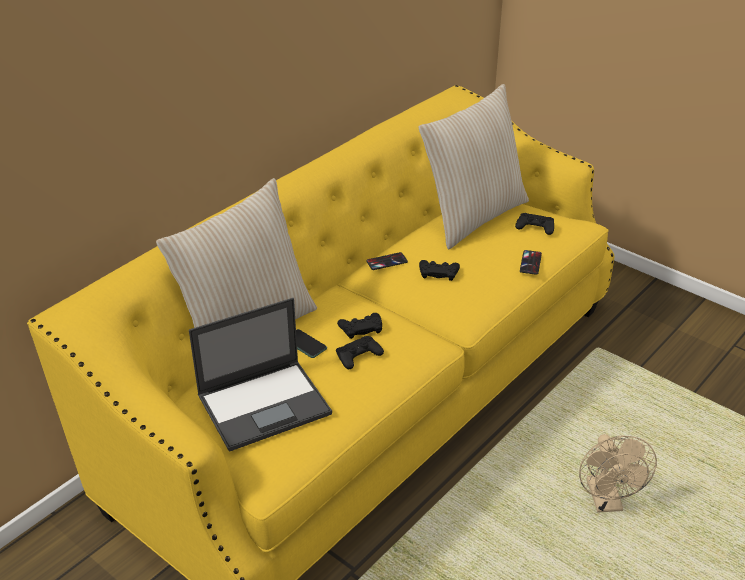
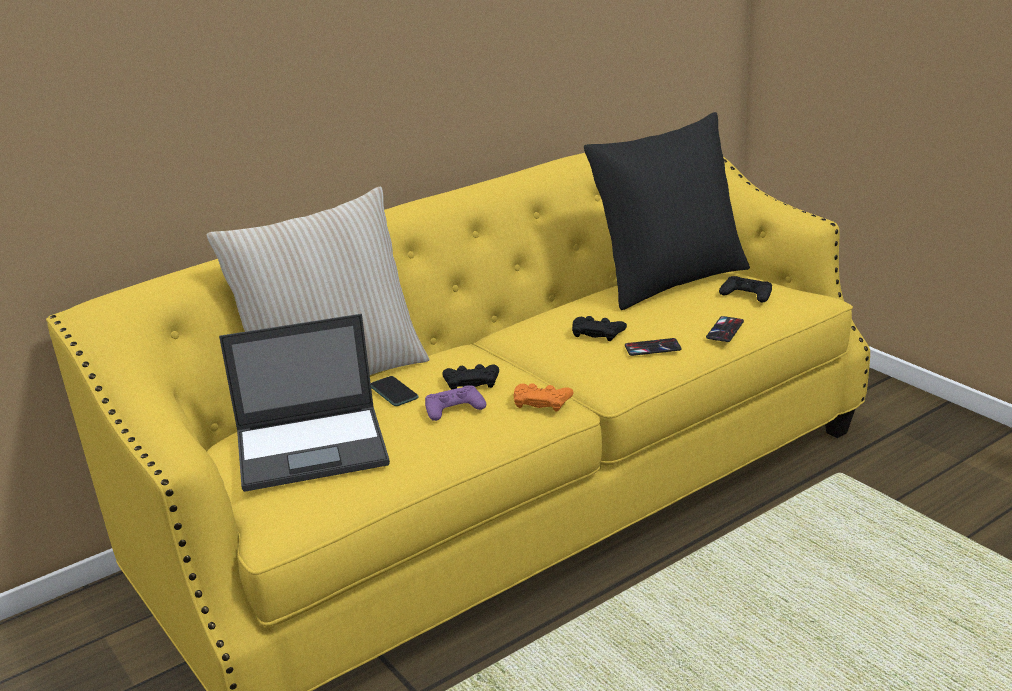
camera: 15 degrees right, 10 degrees down
(358, 356) = (454, 408): black game controller -> purple game controller
(387, 261) = (537, 319): phone -> phone (652, 347)
(421, 342) = (541, 401): none -> orange game controller
(472, 216) = (668, 280): beige pillow -> black pillow
(607, 502) = (795, 657): beige fan -> none

